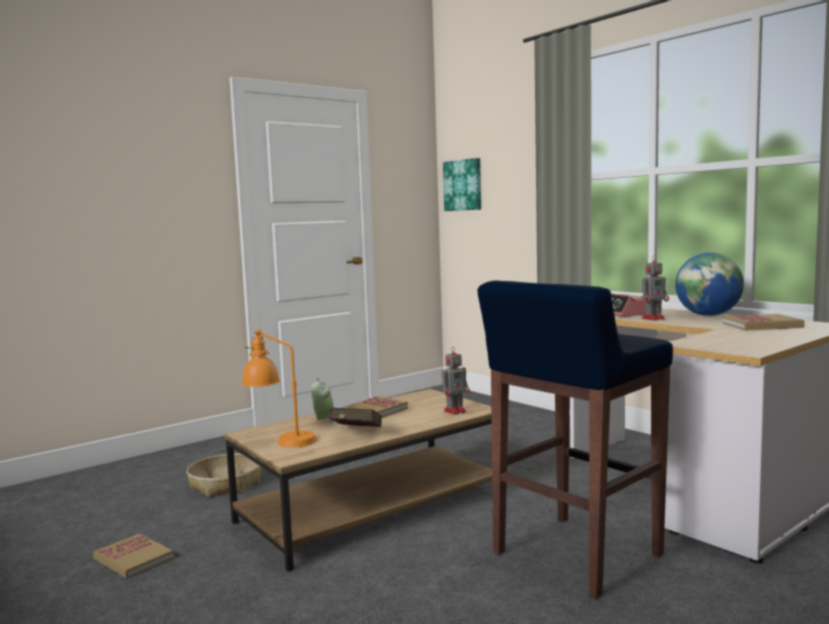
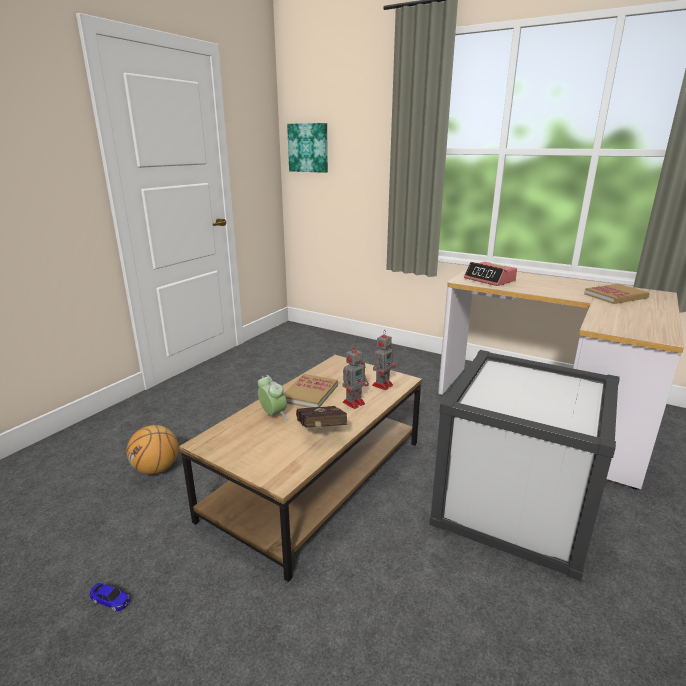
camera: 20 degrees left, 15 degrees up
(133, 559) = (110, 600): book -> toy car
(226, 484) = (156, 469): basket -> basketball
(280, 441) = (251, 452): orange table lamp -> none
(575, 555) = (513, 506): blue stool -> white storage box
(654, 318) = (524, 288): toy robot -> toy robot (354, 402)
(708, 315) = (557, 282): globe -> none

